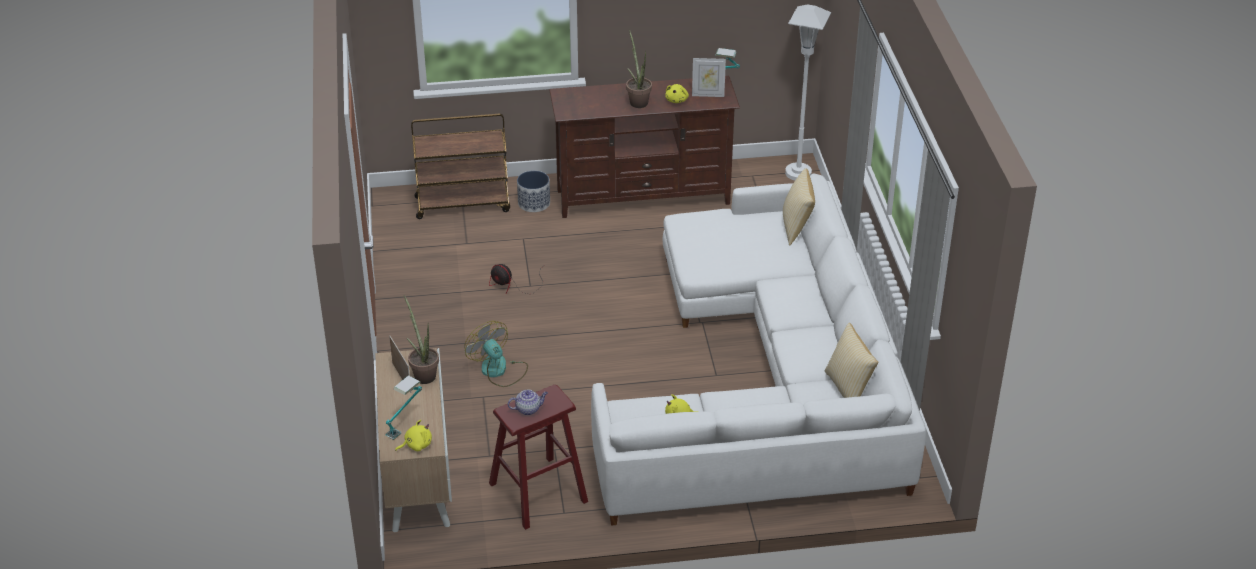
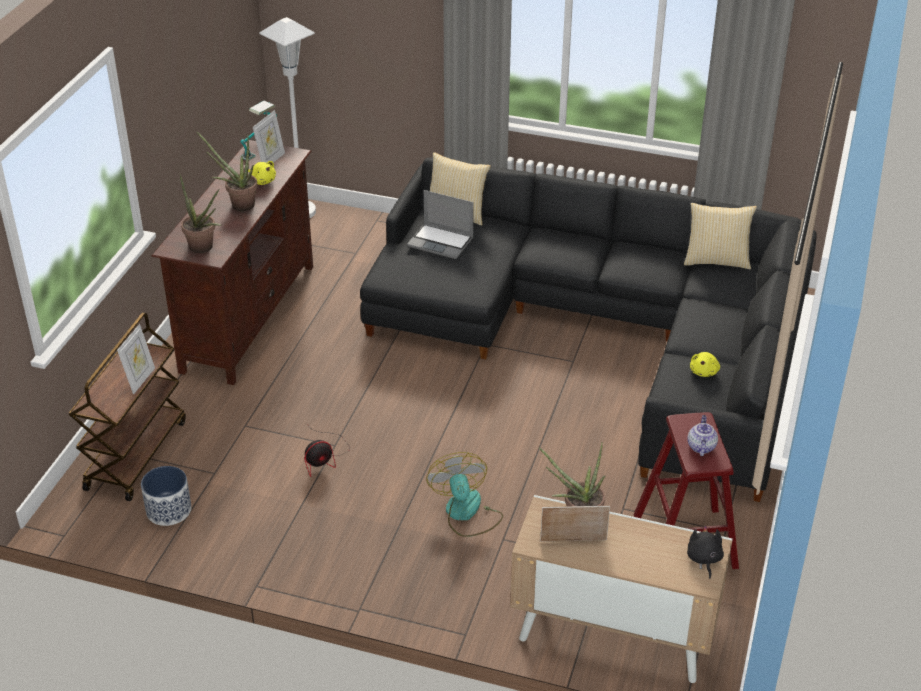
camera: 65 degrees left, 0 degrees up
(405, 424) = (662, 559): table lamp -> none
(416, 445) = (704, 559): yellow plush toy -> black plush toy
(463, 150) = (140, 380): none -> picture frame
(499, 370) = (466, 513): fan -> fan turned 90 degrees clockwise
(534, 203) = (187, 398): planter -> planter (168, 510)
(572, 106) = (204, 249): none -> potted plant
(745, 231) = (441, 242): none -> laptop
(768, 383) = (605, 333): white sofa -> black sofa

